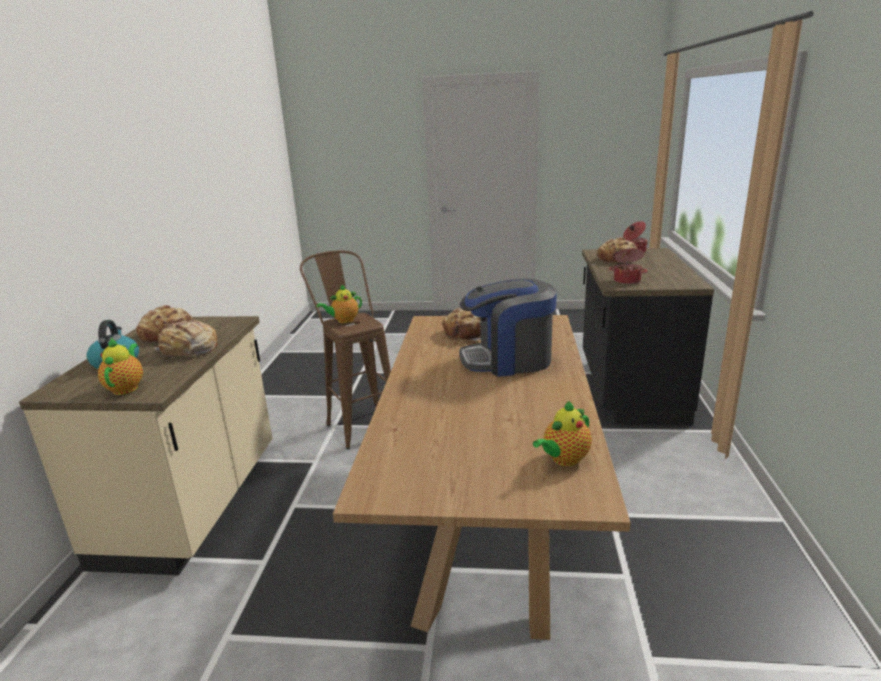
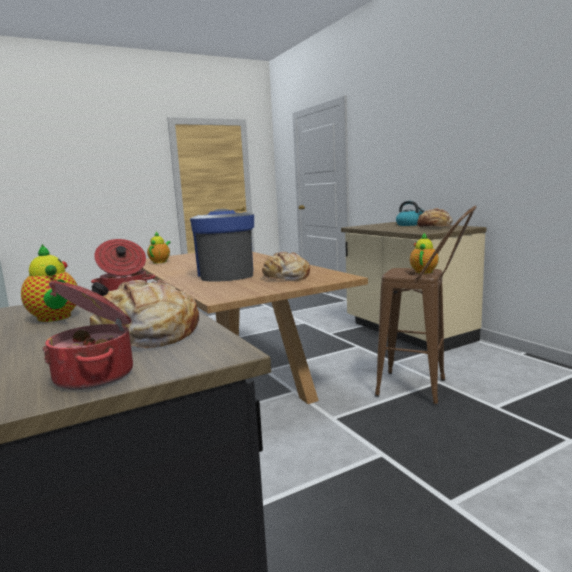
camera: 145 degrees right, 10 degrees down
(126, 388) = (369, 225): teapot -> teapot (55, 318)
(189, 350) = (394, 228): bread -> none
(508, 360) = (226, 274): coffee machine -> coffee machine turned 60 degrees counterclockwise

